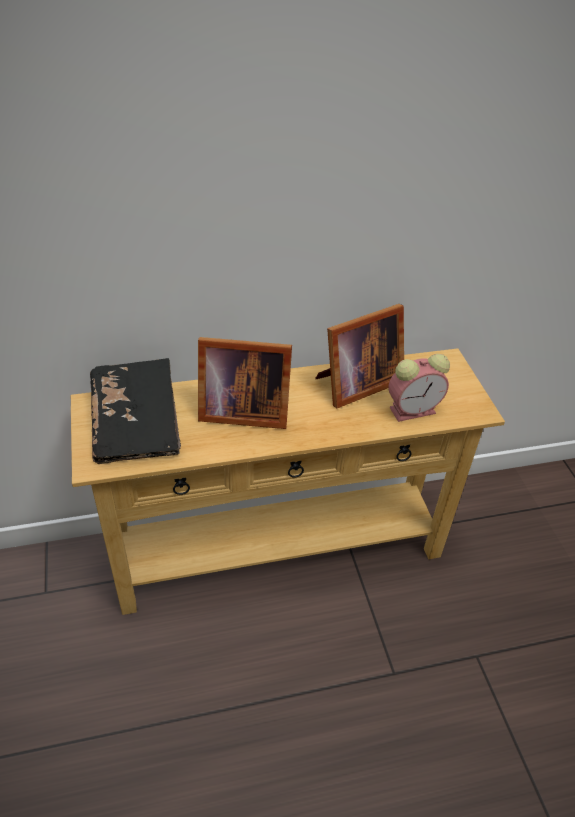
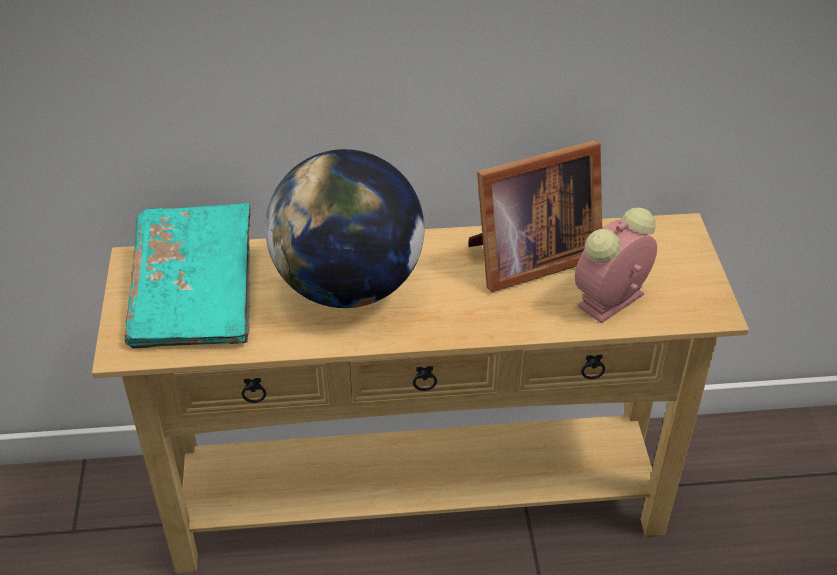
camera: 10 degrees right, 0 degrees up
(136, 424) = (195, 296): black book -> turquoise book
(241, 410) = (349, 286): picture frame -> globe
(414, 409) = (609, 302): alarm clock -> alarm clock turned 150 degrees clockwise

